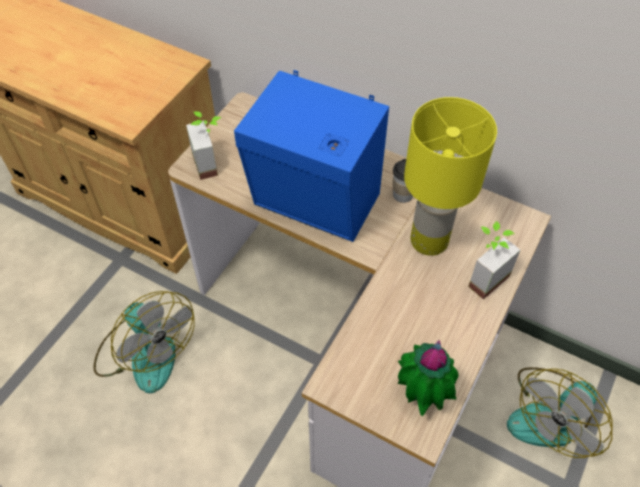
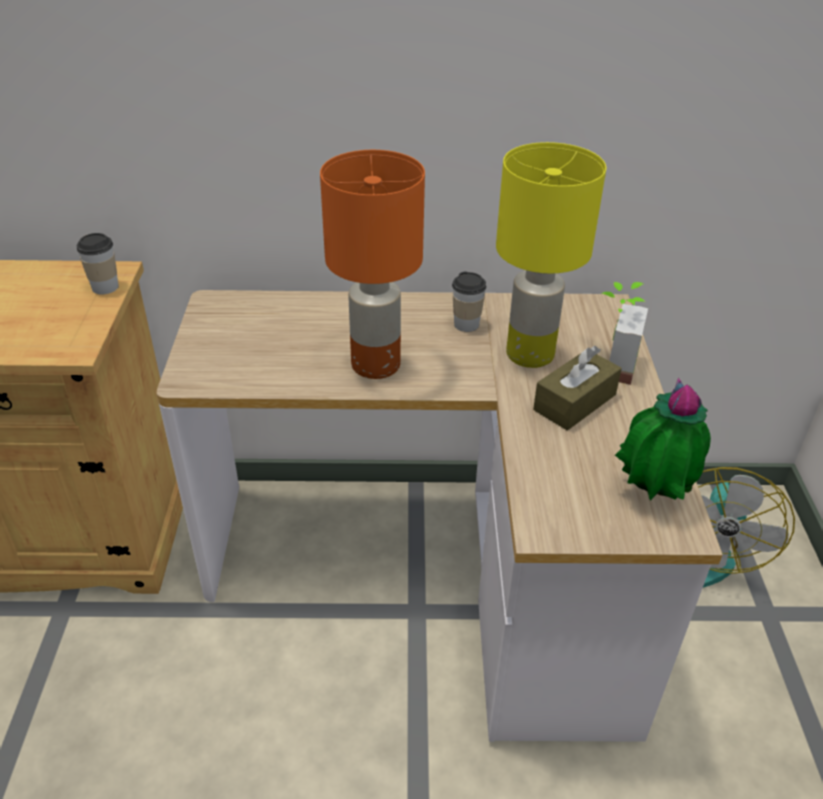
camera: 30 degrees left, 15 degrees down
(145, 352) = (169, 708): fan -> none
(175, 76) = (105, 287): none -> cup
(212, 163) = (212, 367): potted plant -> none
(316, 204) = (376, 364): blue speaker -> orange table lamp
(429, 296) = (574, 402): none -> brown tissue box

